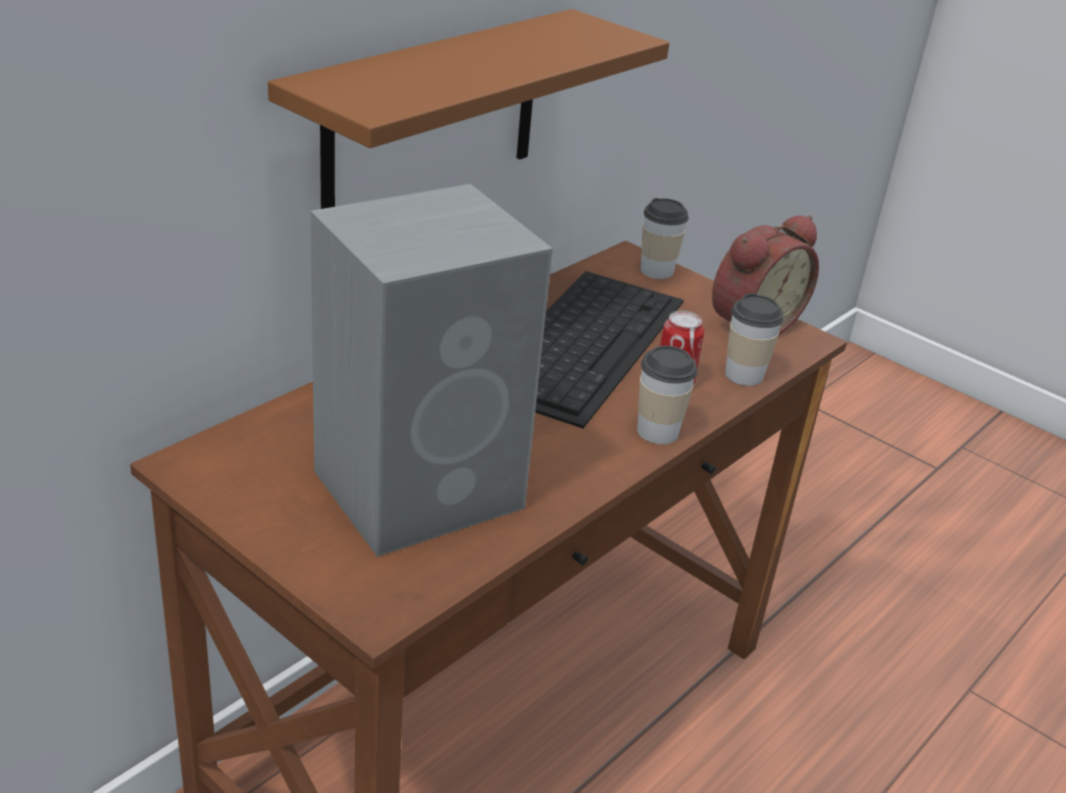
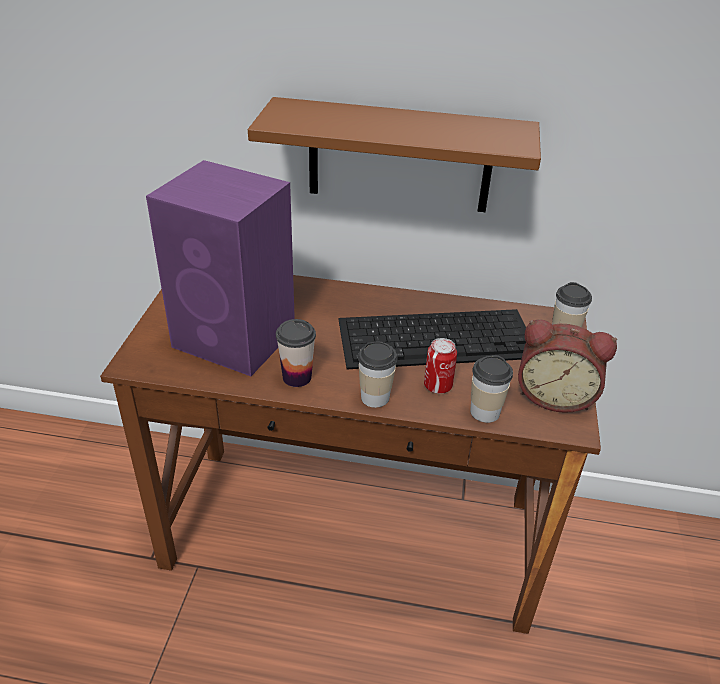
camera: 60 degrees right, 5 degrees up
(423, 488) = (237, 339): grey speaker -> purple speaker
(563, 472) = (297, 377): none -> cup

